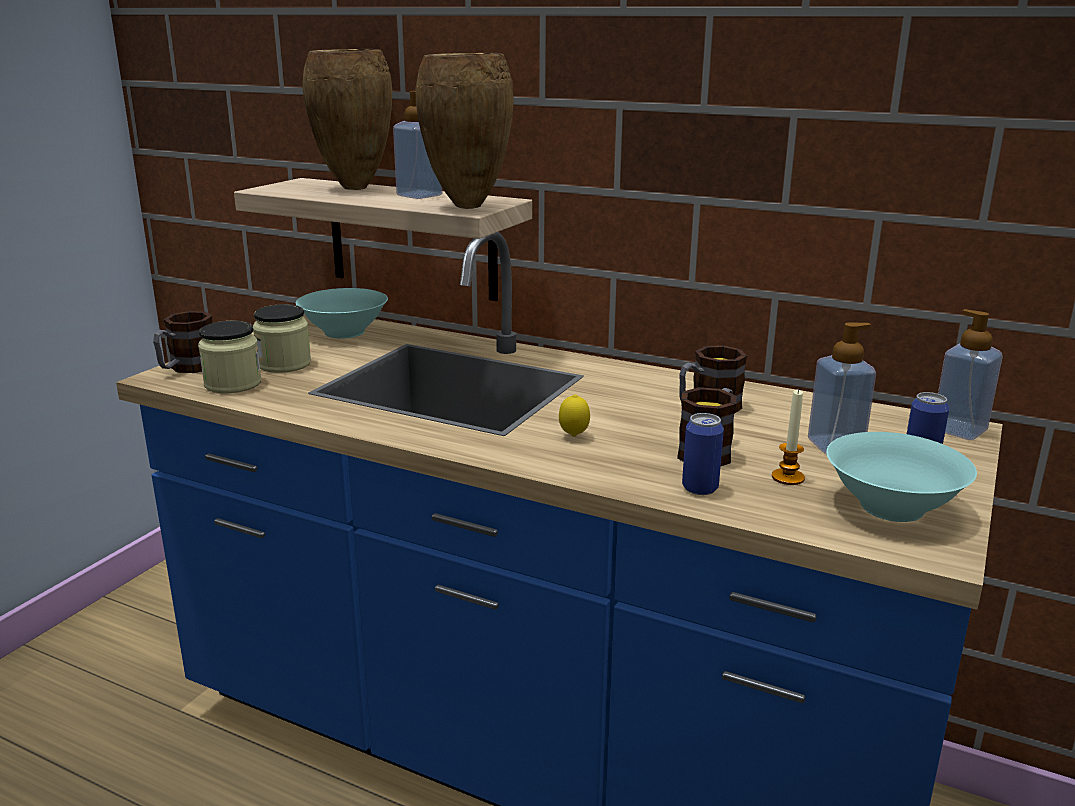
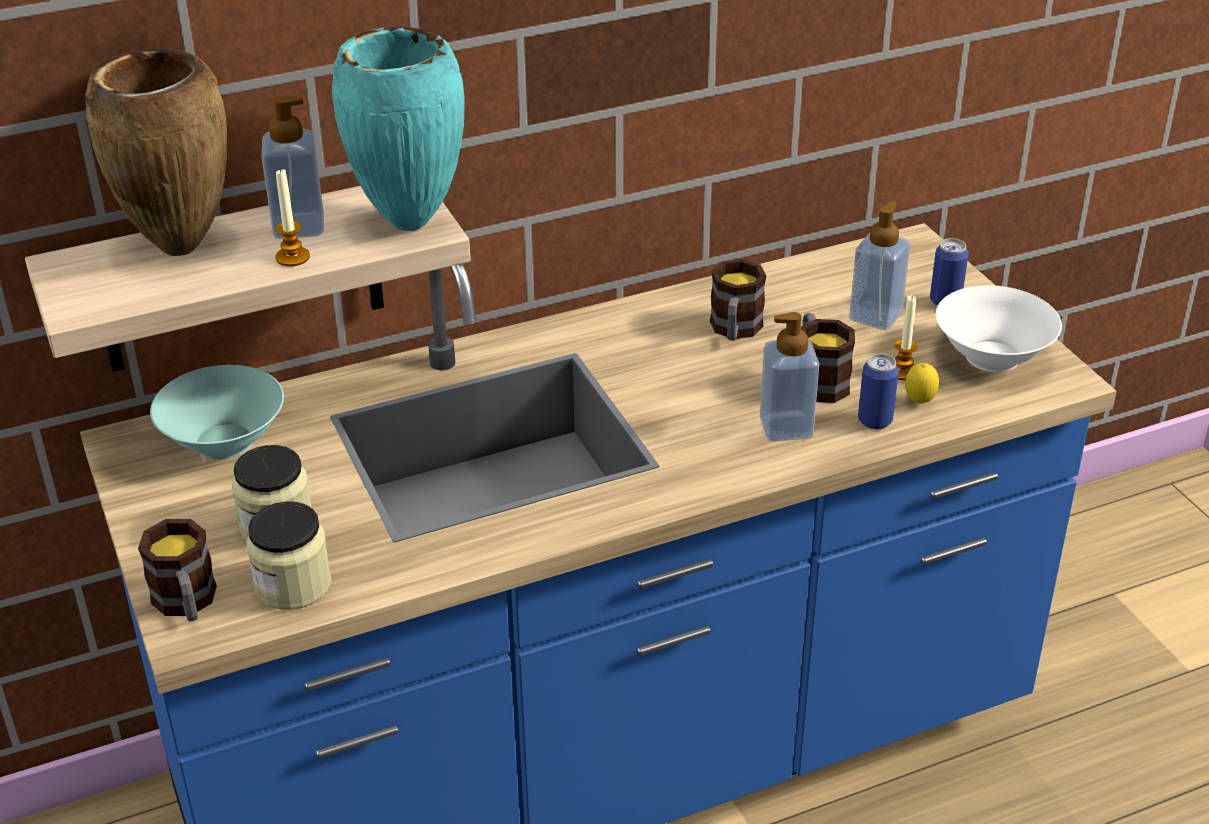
camera: 50 degrees left, 15 degrees up
(384, 200) = (292, 257): none -> candle
(465, 207) = (408, 225): brown vase -> turquoise vase
(573, 436) = (708, 430): lemon -> lemon (919, 403)
(893, 507) = (993, 356): turquoise bowl -> white bowl
(959, 430) = (914, 247): soap dispenser -> soap dispenser (786, 427)

